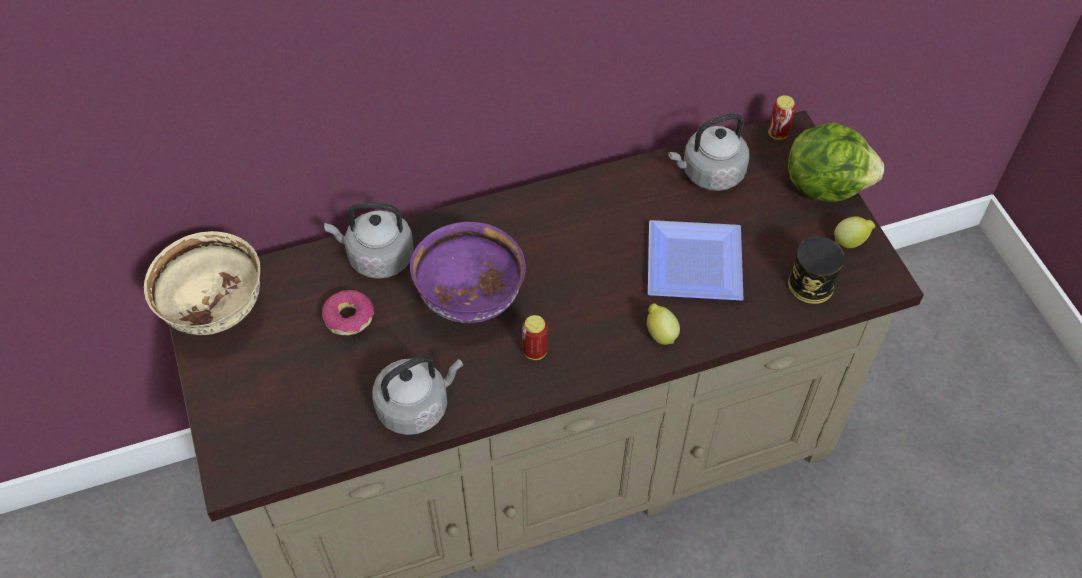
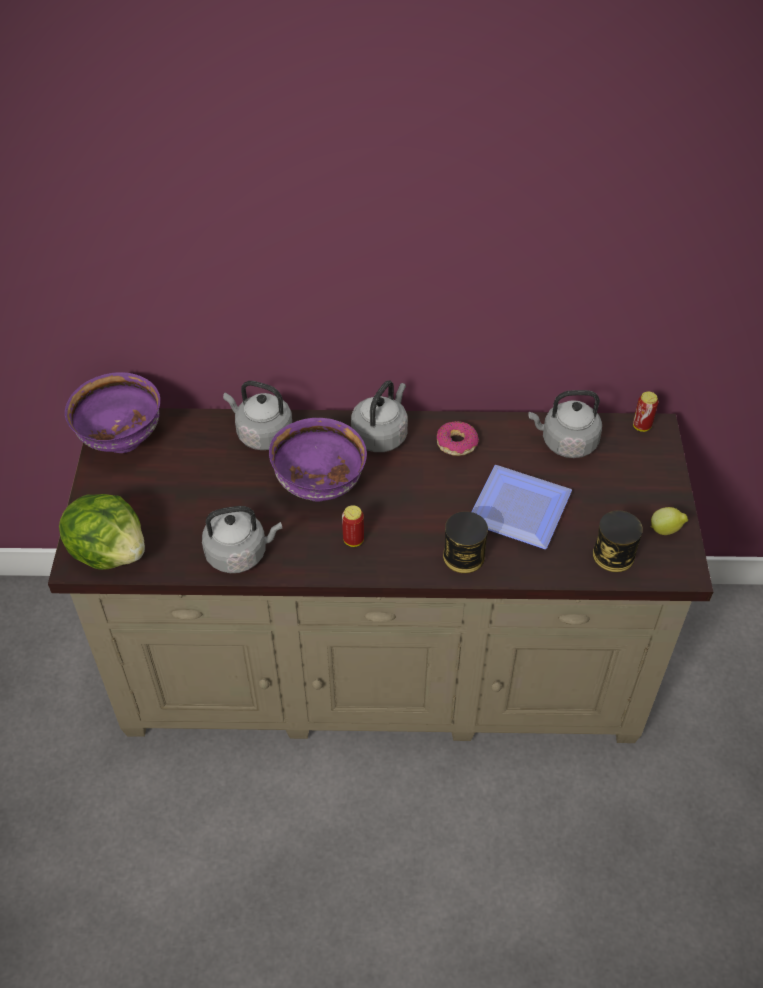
camera: 20 degrees right, 5 degrees down
(217, 313) = (122, 441): beige bowl -> purple bowl
(348, 317) = (219, 472): donut -> donut (456, 443)
(511, 220) = (381, 435): none -> grey kettle
(660, 334) = (463, 556): lemon -> can
(825, 184) = (665, 478): lettuce -> lettuce (110, 551)

